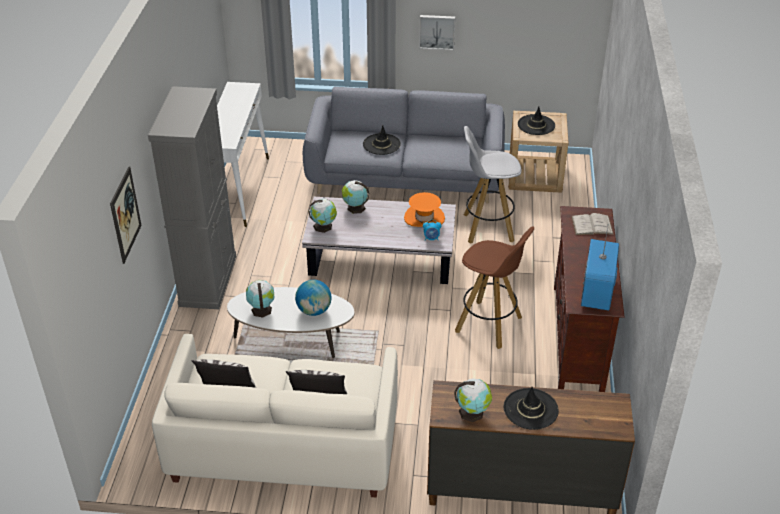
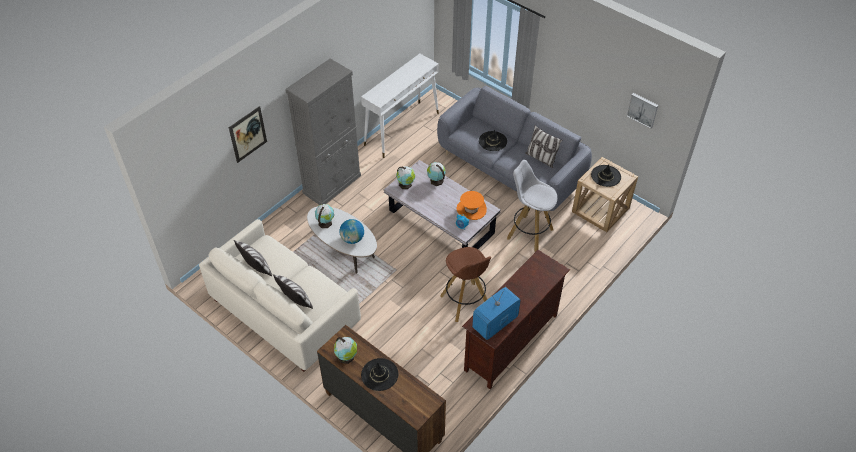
camera: 35 degrees right, 10 degrees up
(437, 31) = (564, 77): picture -> picture (642, 109)
(449, 140) = (541, 158): none -> pillow
(592, 225) = (543, 274): white book -> none

